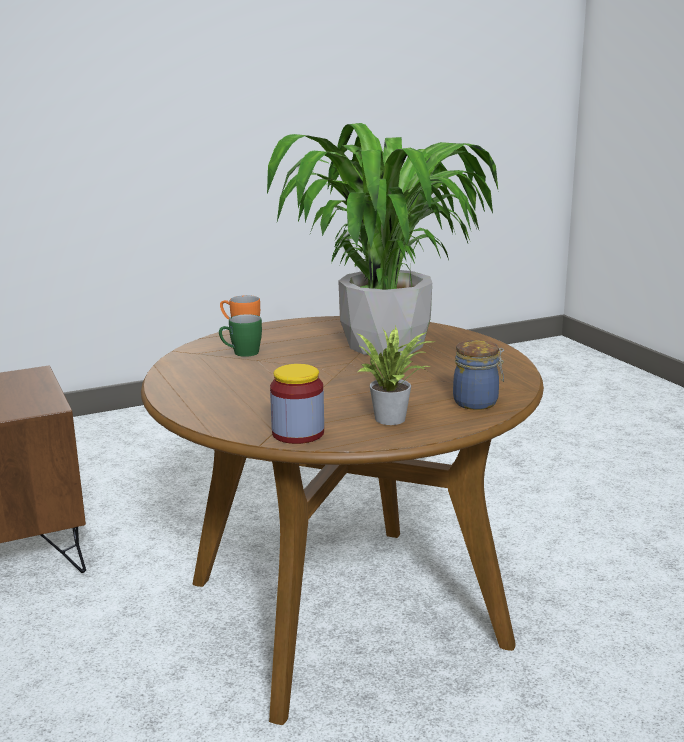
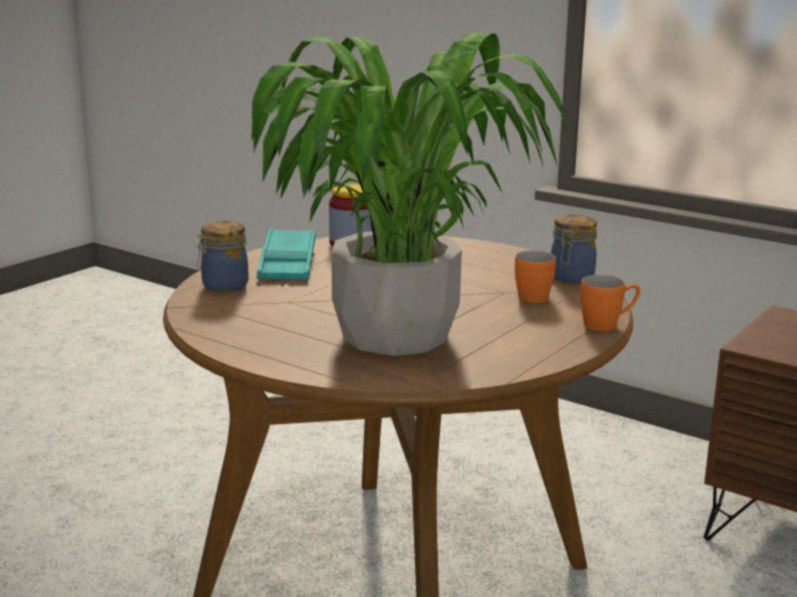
camera: 150 degrees right, 0 degrees up
(184, 361) = (571, 278): none -> jar
(241, 354) = (535, 295): green mug -> orange mug
(394, 418) = (287, 263): potted plant -> turquoise tray

